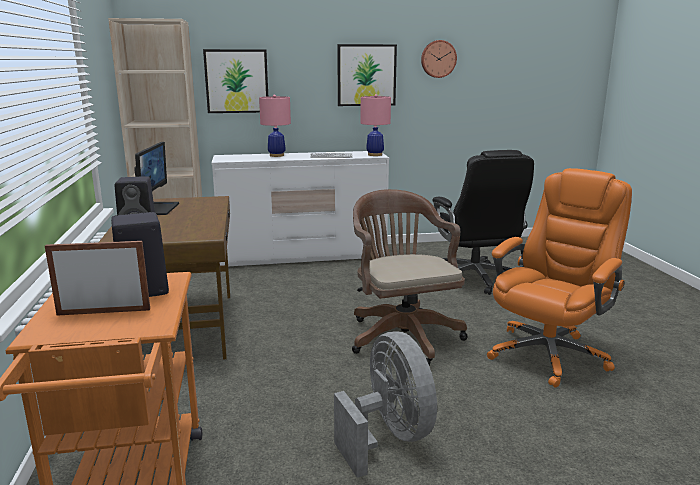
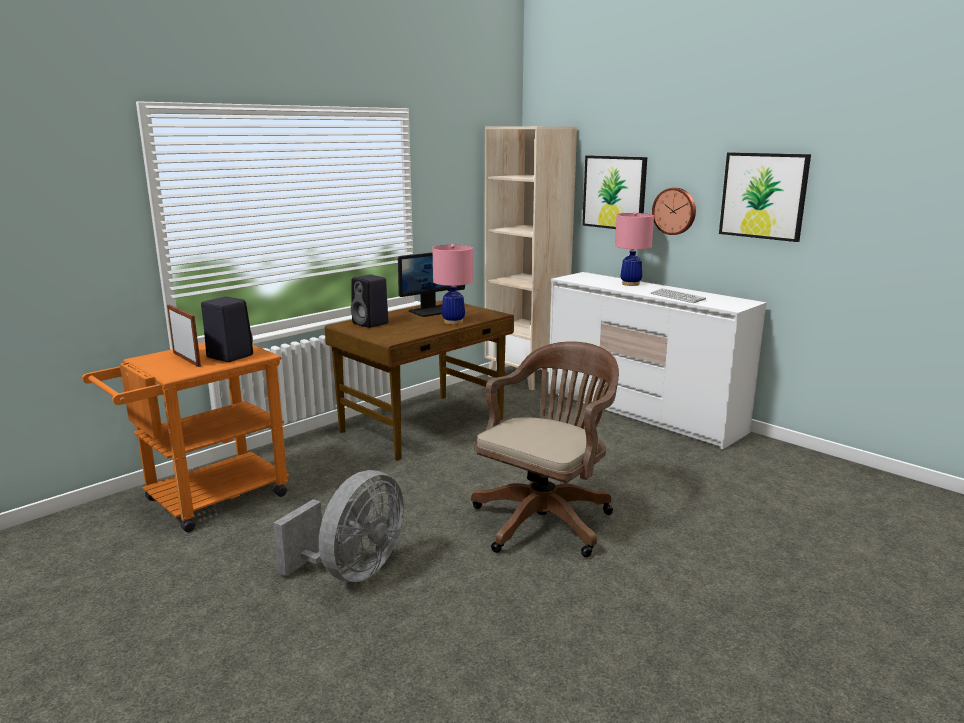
camera: 55 degrees right, 0 degrees up
(375, 155) = (734, 306): pink table lamp -> pink table lamp (453, 322)
(438, 59) = (878, 178): wall clock -> wall clock (675, 211)
(475, 278) = (773, 517): black office chair -> none
(549, 354) = (634, 624): orange office chair -> none

